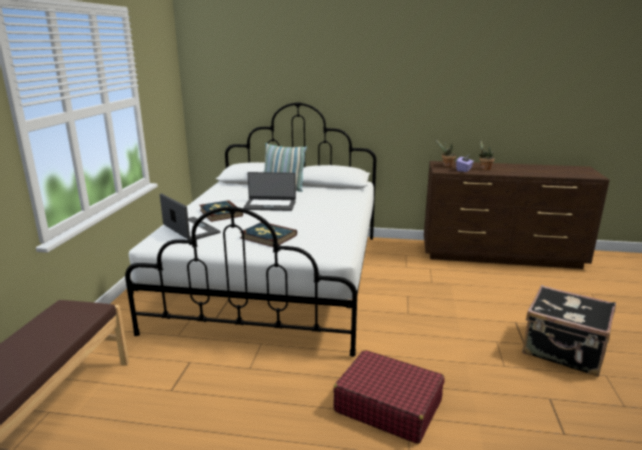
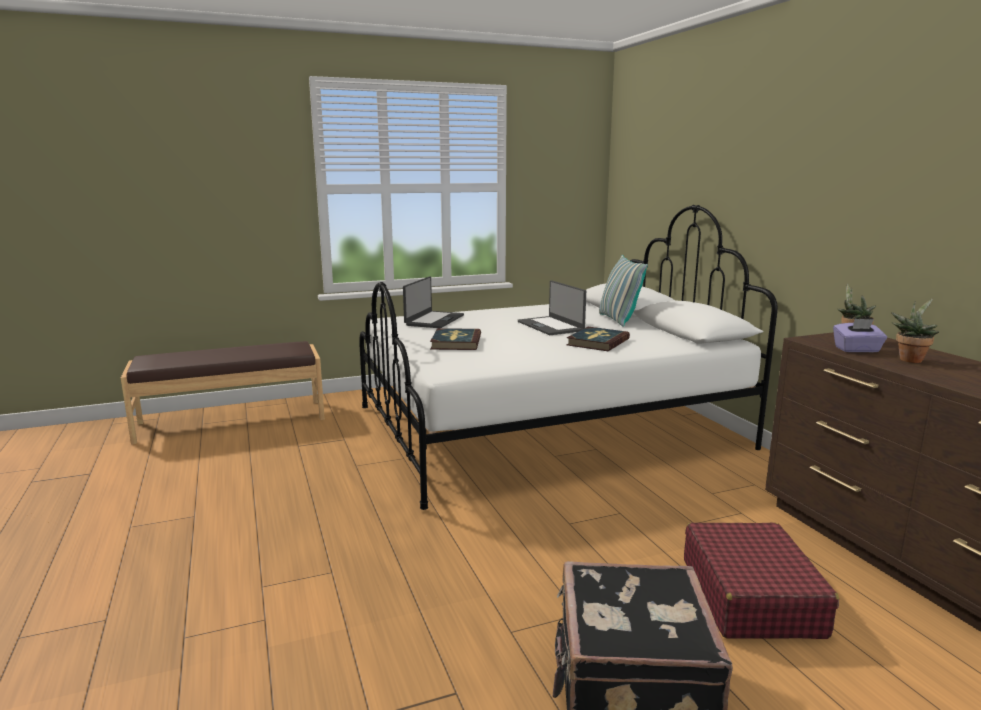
camera: 60 degrees right, 5 degrees down
(220, 213) = (493, 318): book -> book (597, 342)
(387, 406) = (343, 554): red suitcase -> red suitcase (751, 596)

